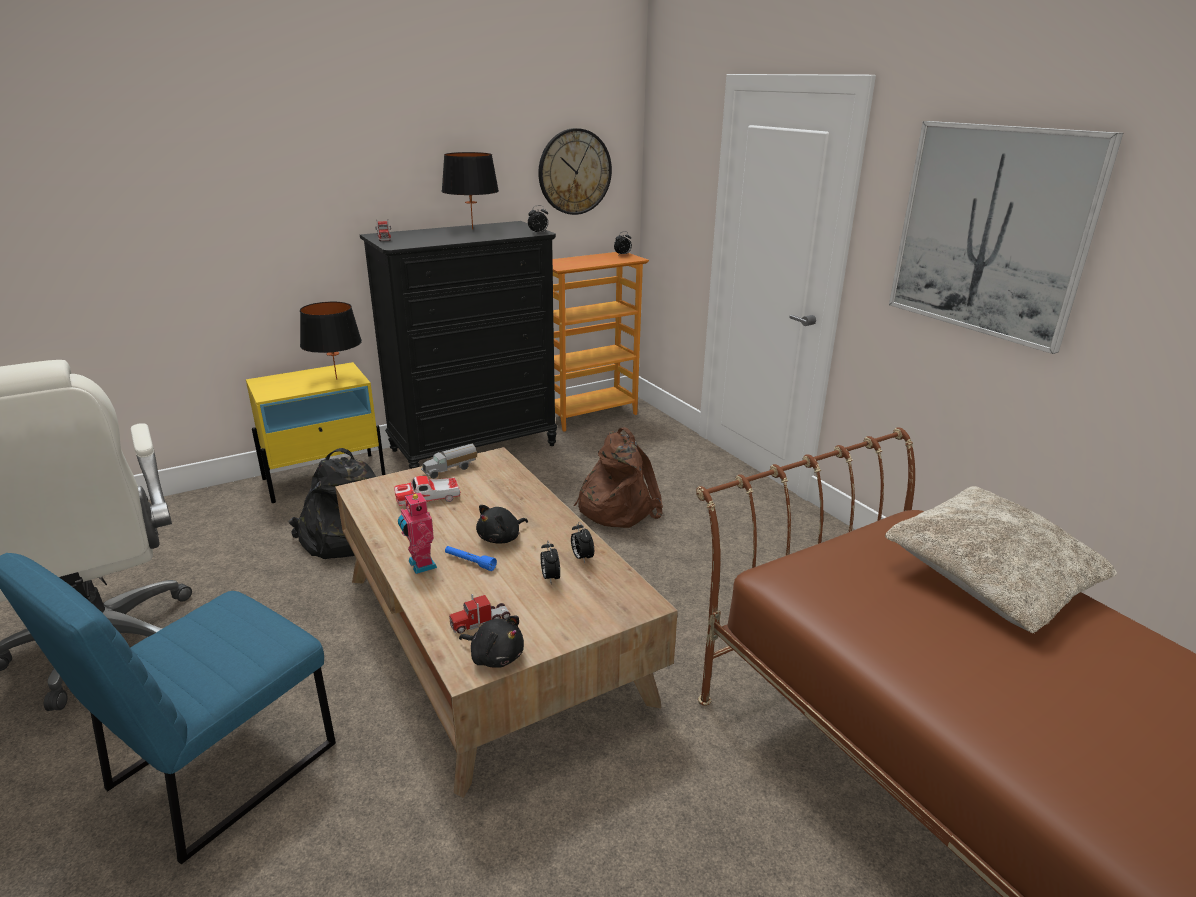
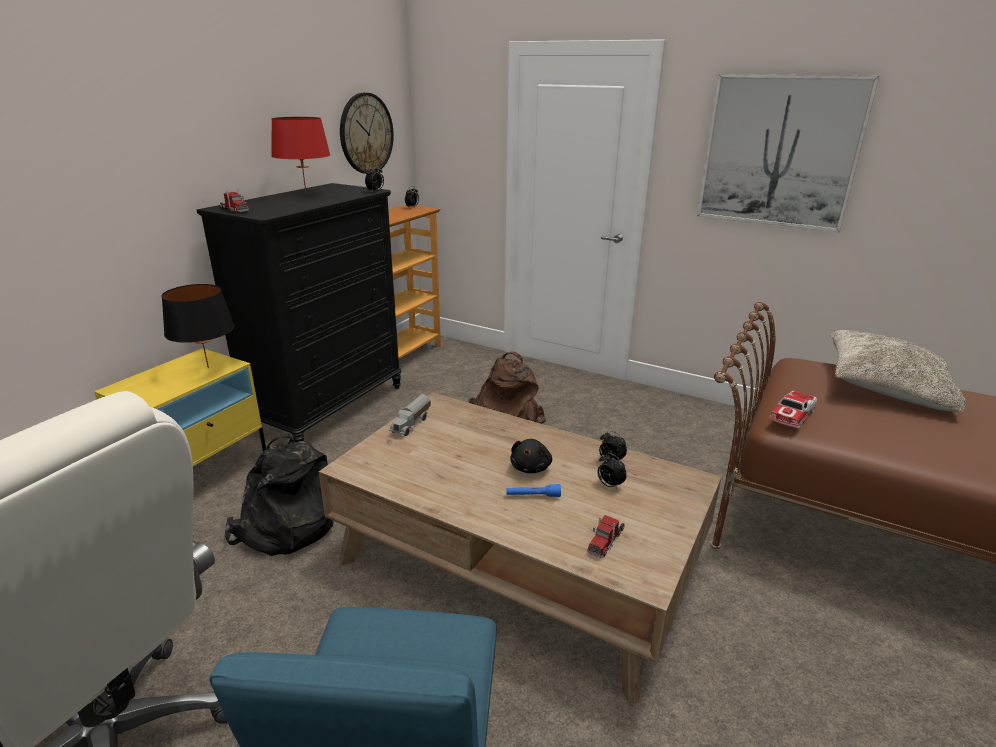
camera: 30 degrees left, 0 degrees up
(420, 565) = (495, 513): toy robot -> none
(428, 498) = (424, 454): toy car -> toy car (792, 415)
(472, 229) = (305, 194): black table lamp -> red table lamp
(495, 656) = (653, 563): black plush toy -> none

